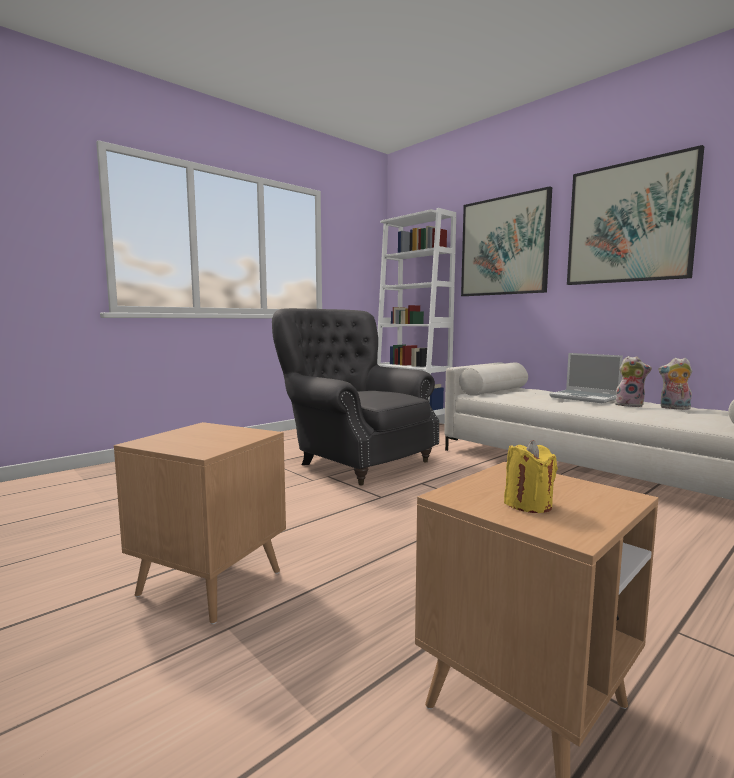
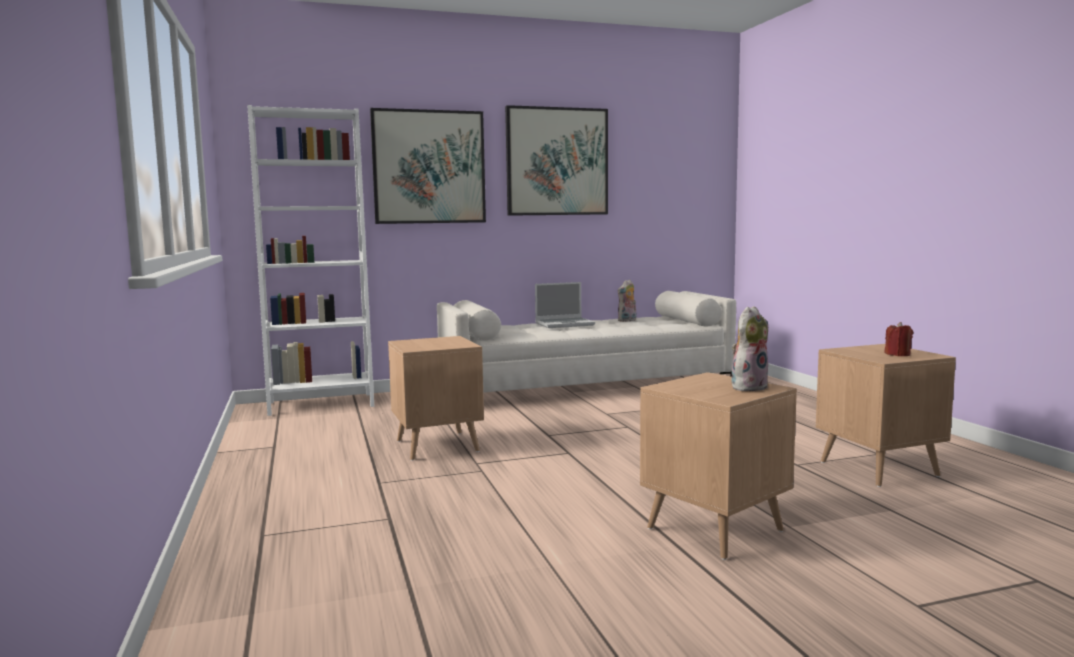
camera: 65 degrees left, 0 degrees up
(355, 460) = (437, 446): grey armchair -> brown side table
(528, 504) = (897, 354): yellow candle -> red candle
(629, 405) = (604, 323): plush toy -> plush toy (748, 387)

